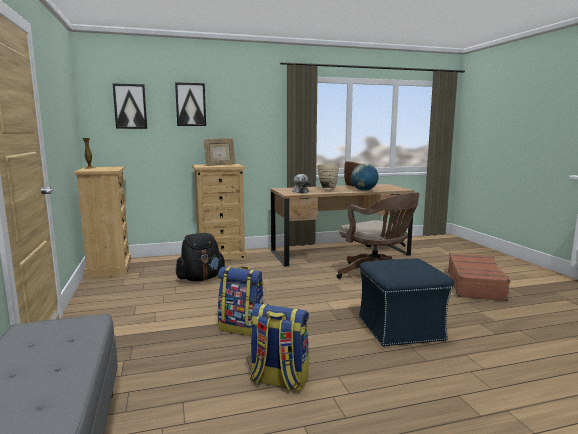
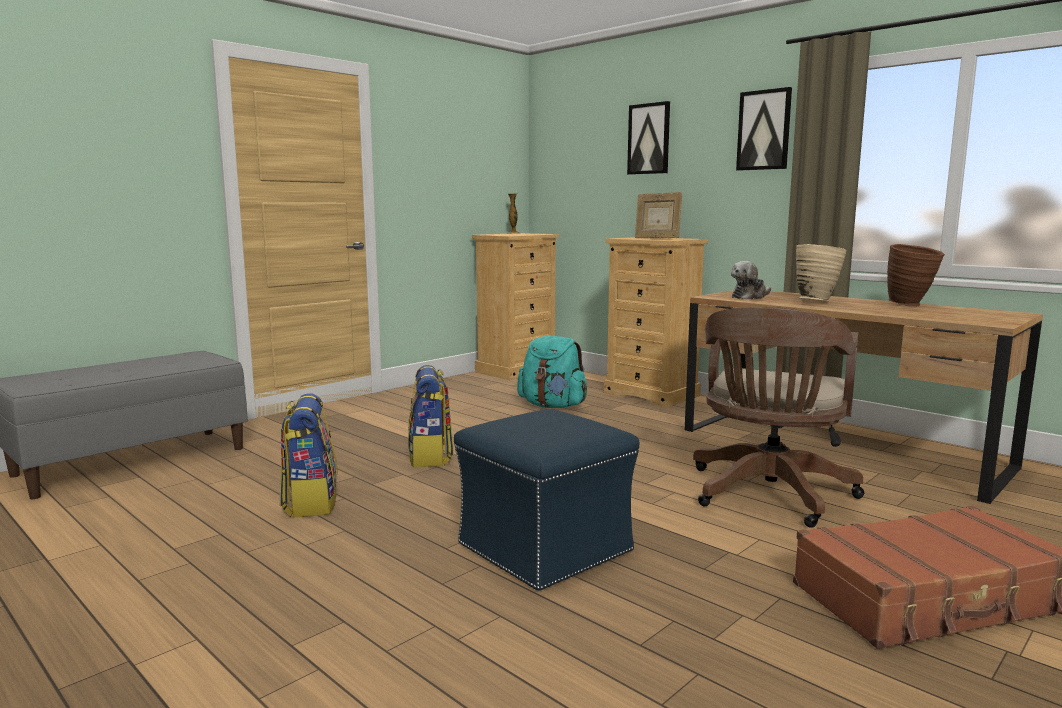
camera: 60 degrees right, 0 degrees up
(130, 106) = (578, 148): picture -> picture (764, 130)
(201, 278) = (553, 406): black backpack -> turquoise backpack
(364, 190) = (878, 311): globe -> none

